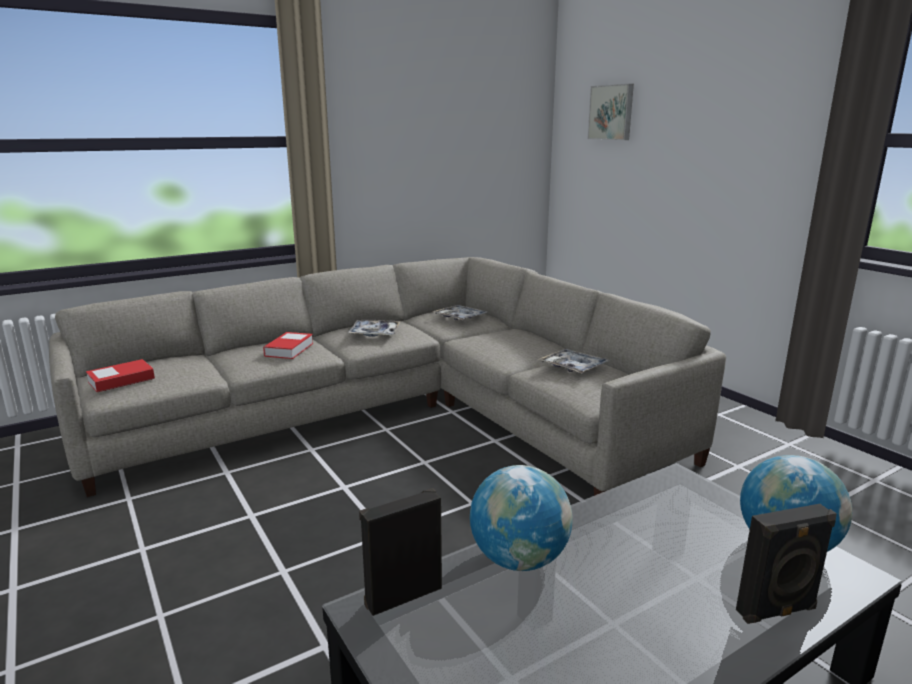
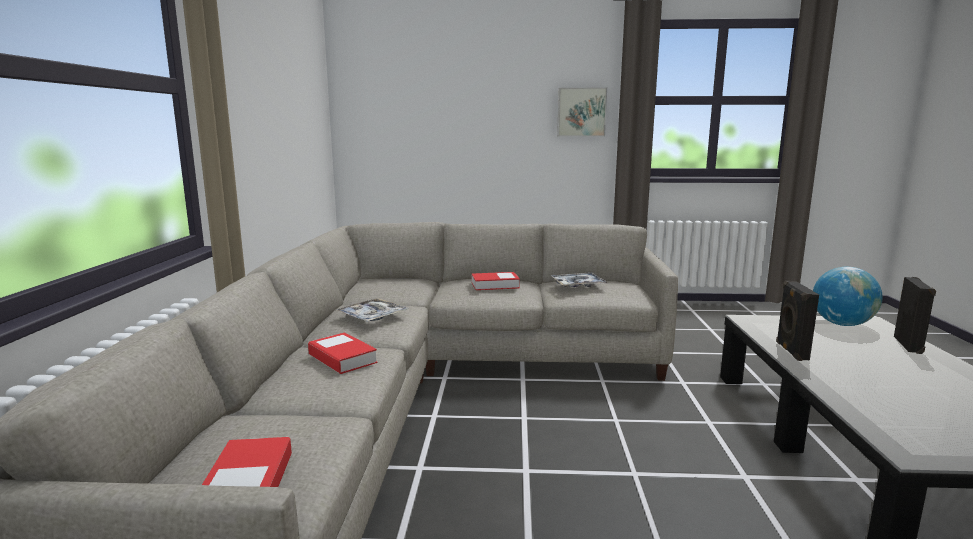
camera: 55 degrees left, 5 degrees down
(402, 595) = (888, 434): black speaker -> black speaker (790, 351)
(460, 317) = (395, 284): tray -> none
(514, 342) = (495, 285): none -> book
(519, 559) = (842, 385): globe -> none
(611, 112) = (409, 81): picture -> picture (581, 112)

